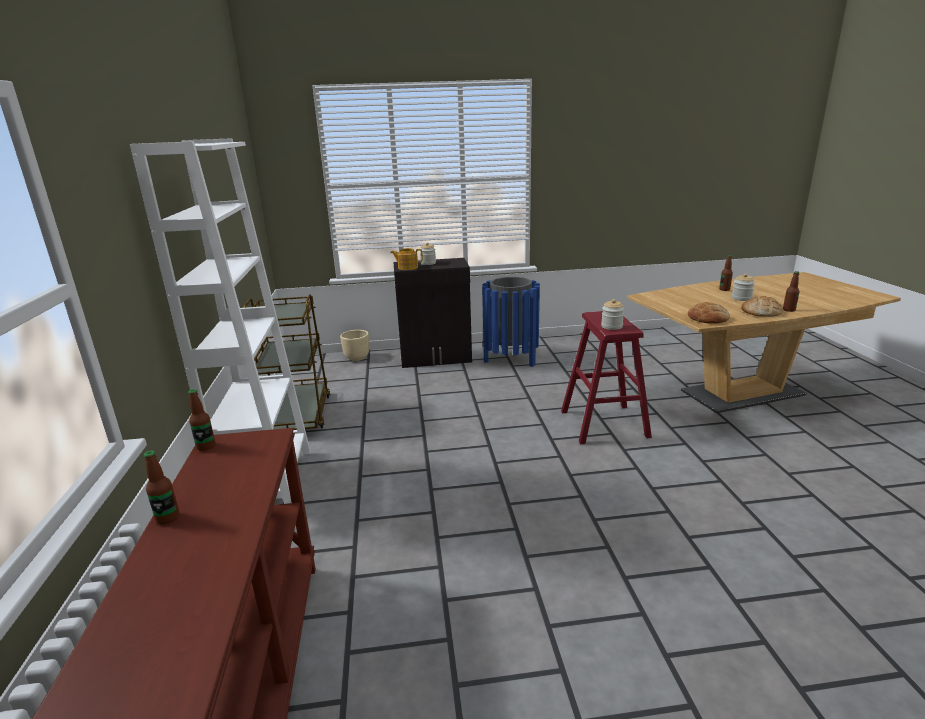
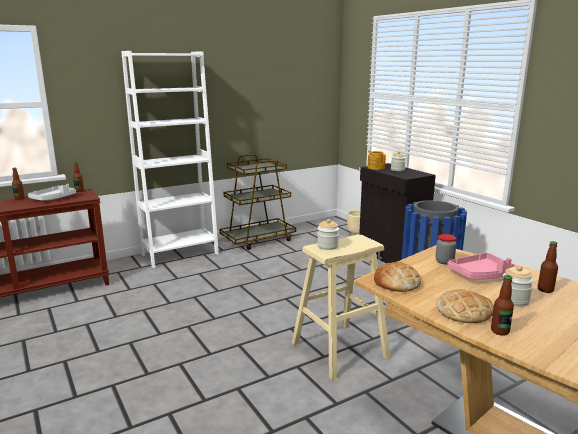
camera: 65 degrees right, 5 degrees down
(232, 473) = (53, 198): none -> grey tray
(604, 424) = (339, 350): red stool -> beige stool
(667, 300) = (444, 261): none -> jar
(696, 296) = (481, 274): none -> pink tray

